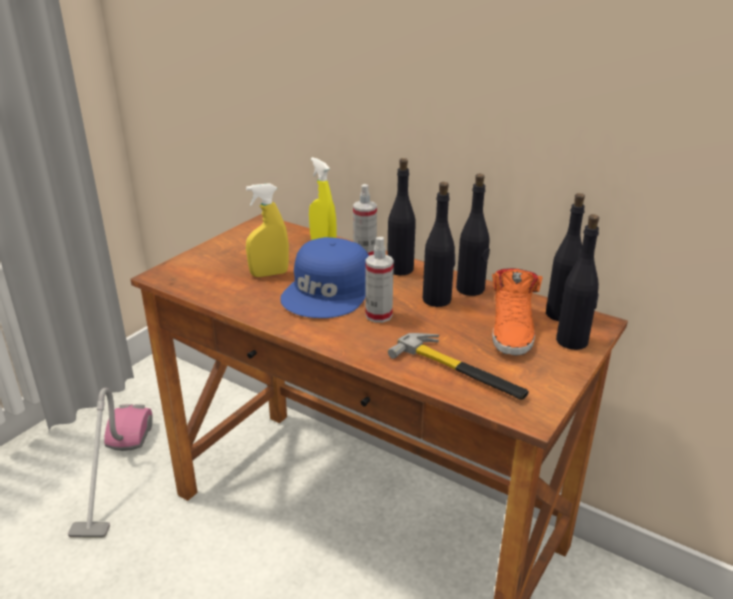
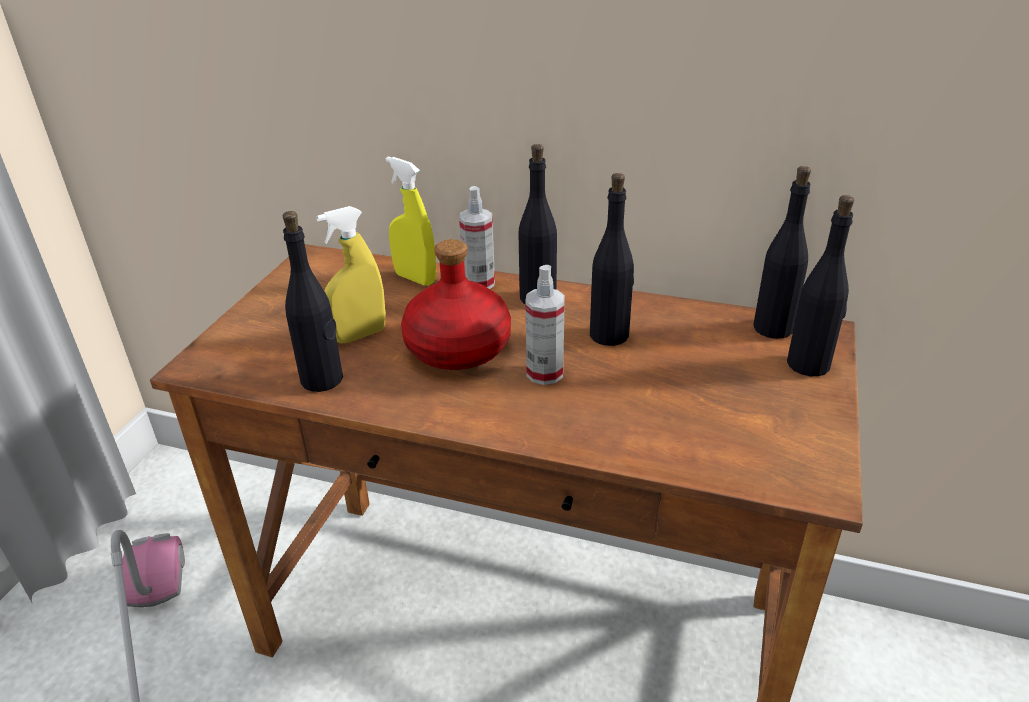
camera: 15 degrees left, 5 degrees up
(329, 291) = (459, 348): blue cap -> red bottle
(460, 371) = (696, 437): hammer -> none
(470, 289) = (643, 312): black bottle -> black bottle (322, 379)
(512, 329) = (727, 361): orange shoe -> none

